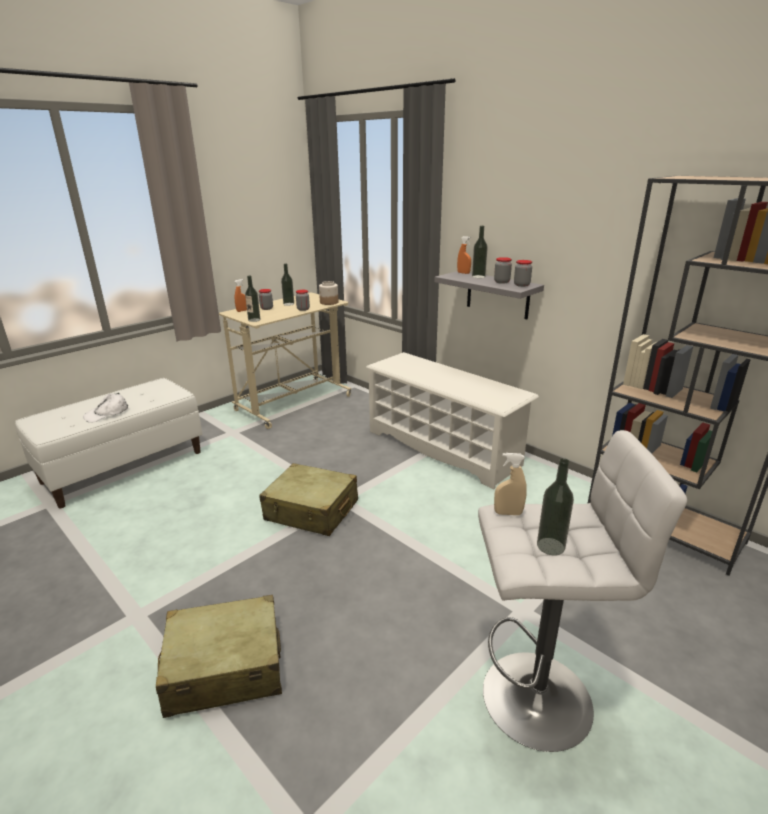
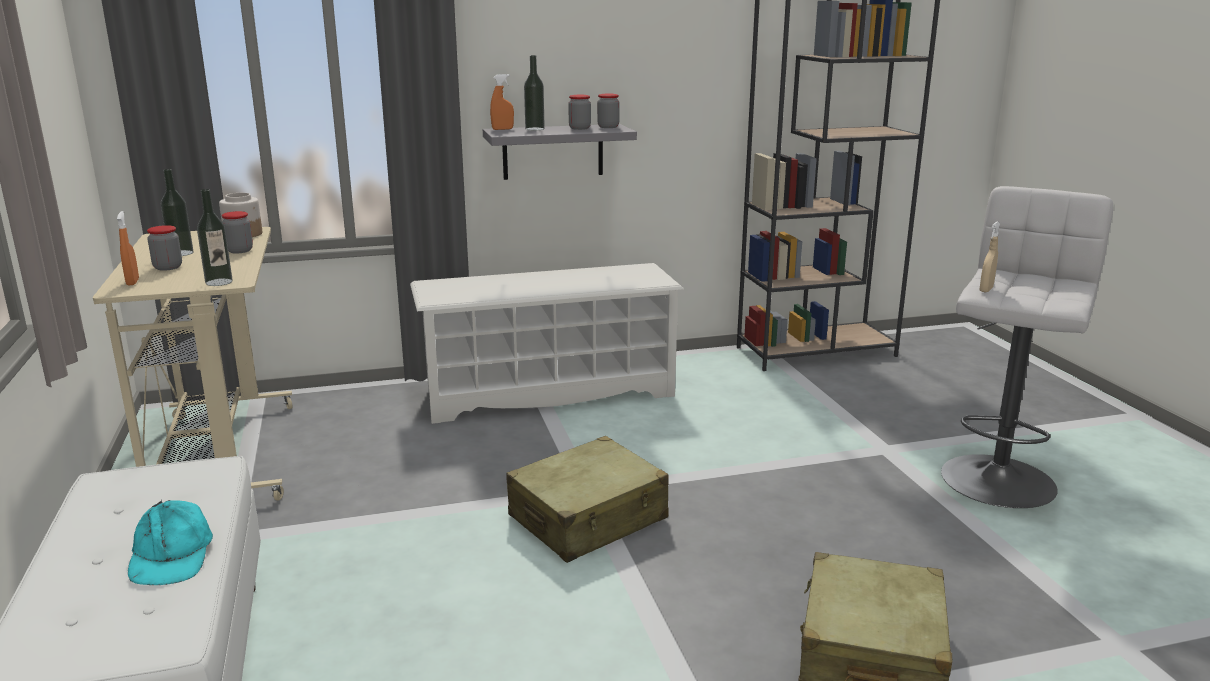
camera: 60 degrees left, 5 degrees down
(107, 413) = (171, 555): white cap -> turquoise cap
(550, 546) = (1042, 290): bottle -> none

